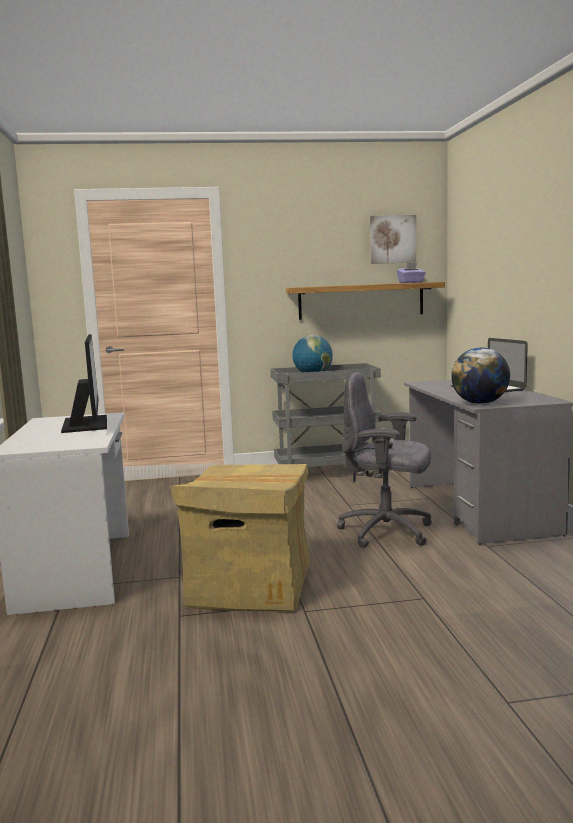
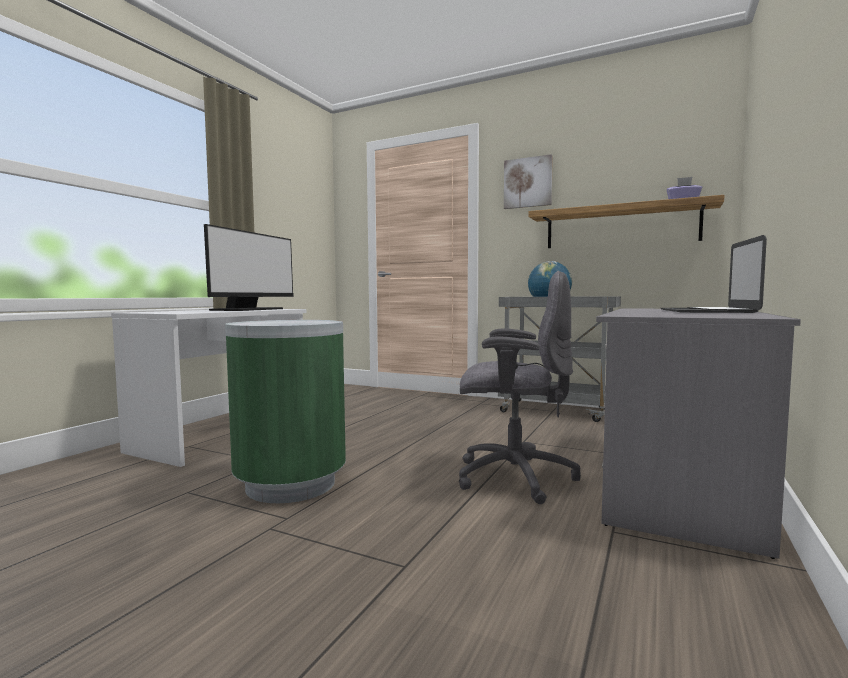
camera: 35 degrees right, 5 degrees down
(250, 584) = (290, 485): cardboard box -> green trash can
(387, 532) = (512, 477): grey office chair -> grey office chair turned 135 degrees clockwise
(392, 239) = (664, 154): picture -> picture (528, 183)
(480, 403) = (631, 314): globe -> none

